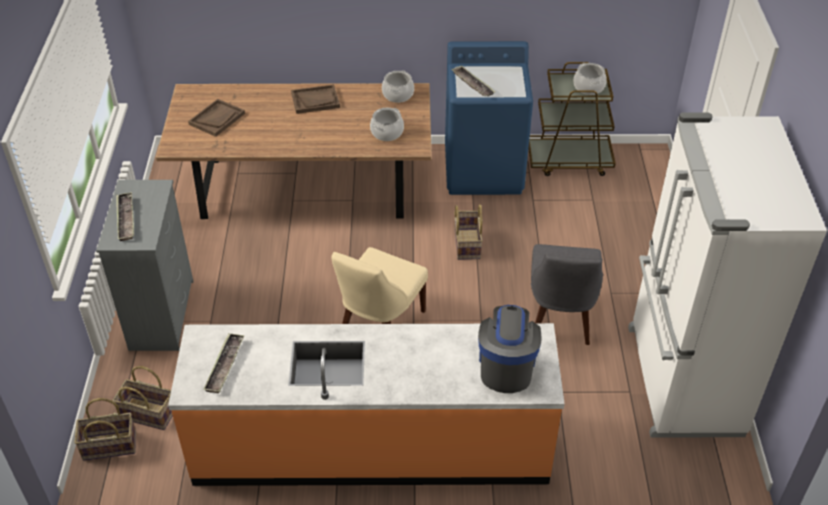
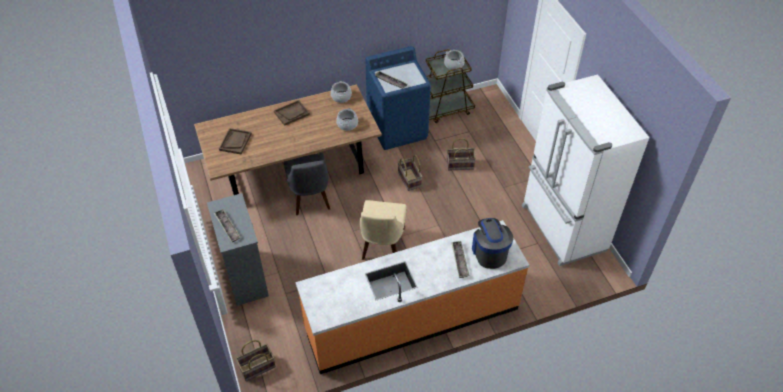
camera: 20 degrees left, 5 degrees up
(148, 413) = (270, 340): basket -> basket (460, 164)
(224, 365) = (333, 300): tray -> tray (459, 261)
(560, 319) = (482, 211): grey chair -> grey chair (310, 198)

